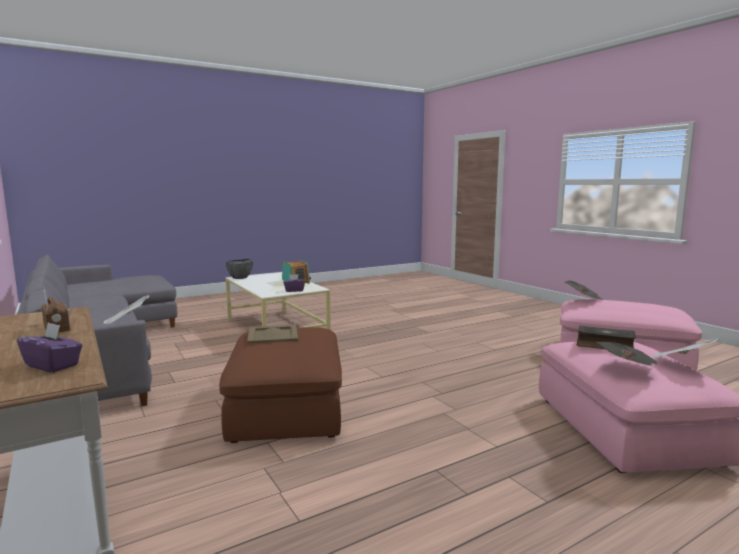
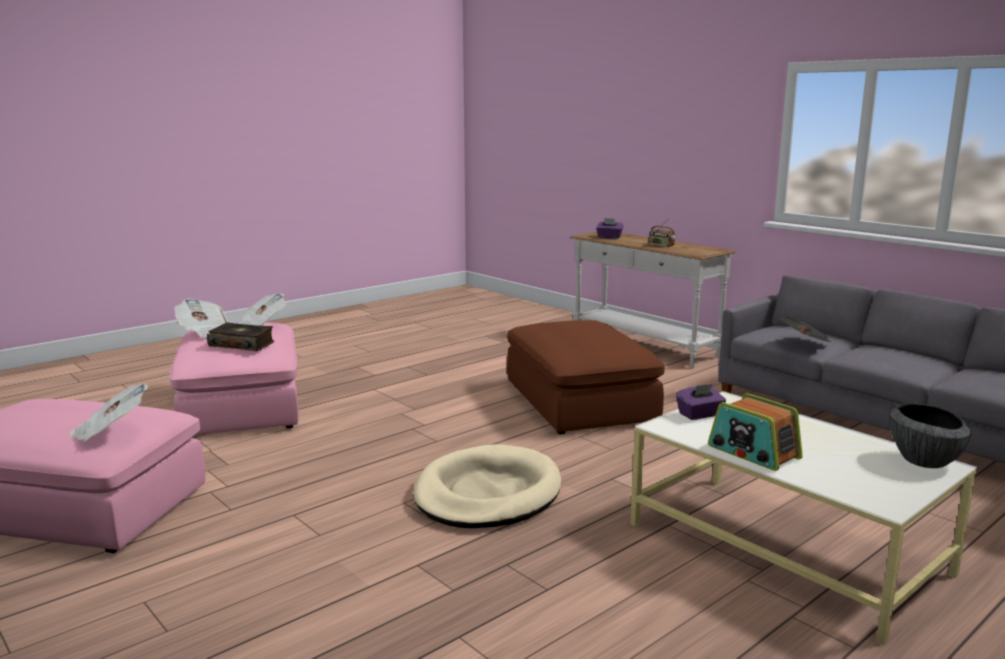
camera: 170 degrees right, 5 degrees up
(273, 335) = (602, 337): beige tray -> none
(393, 351) = (487, 493): none -> beige dog bed

